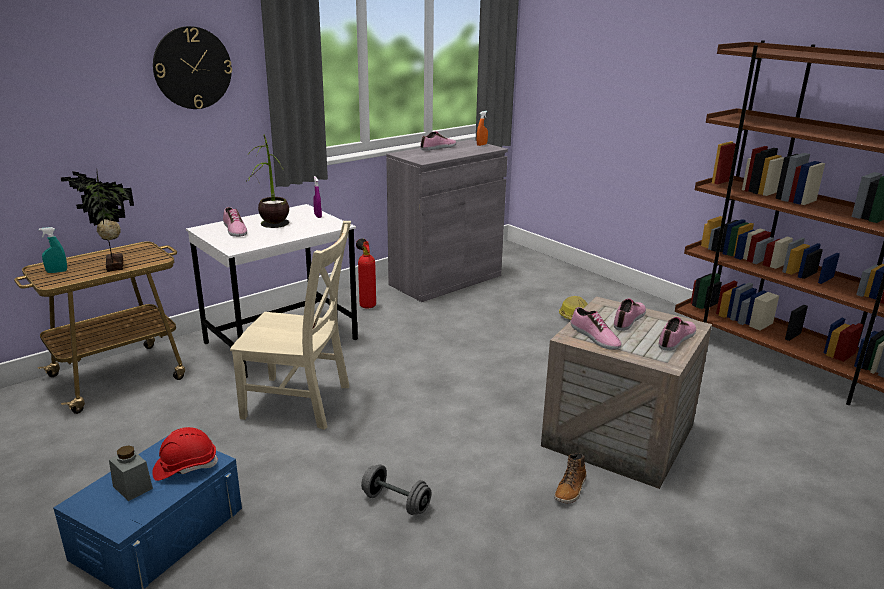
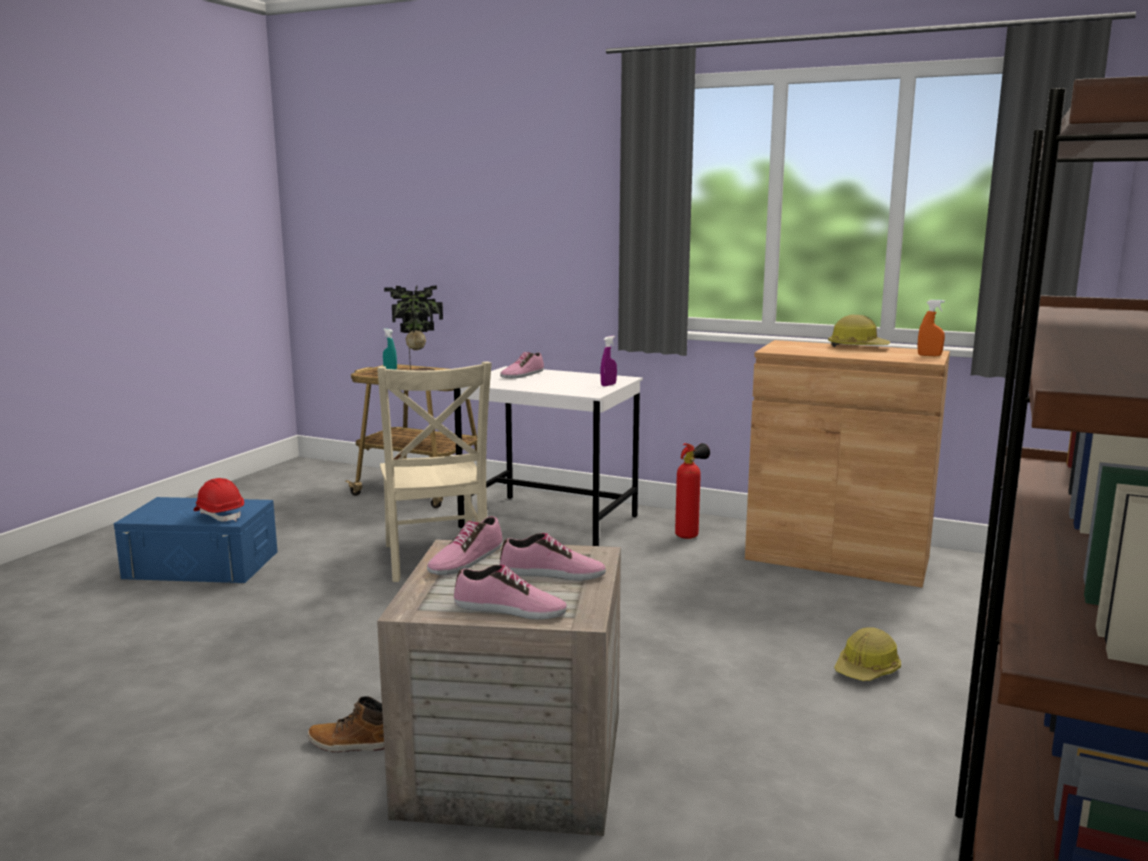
camera: 65 degrees right, 10 degrees down
(132, 487) = (186, 508): grey jar -> none
(192, 68) = (557, 205): wall clock -> none
(273, 229) = (543, 381): potted plant -> none
(396, 502) = (279, 644): grey dumbbell -> none
(438, 147) = (857, 347): shoe -> hard hat
(445, 280) = (837, 558): grey cabinet -> brown cabinet

